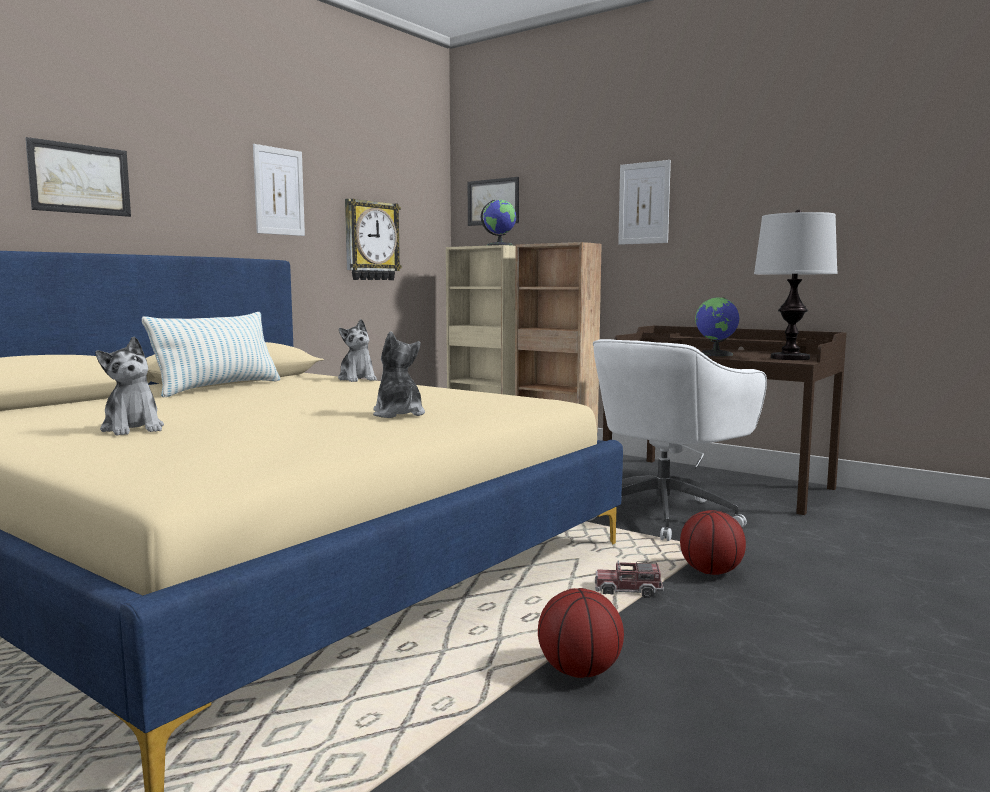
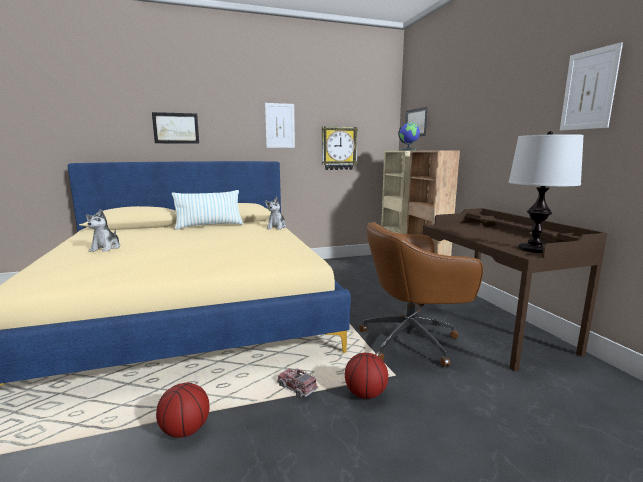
camera: 35 degrees right, 5 degrees up
(398, 414) = (211, 257): plush toy -> none
(644, 203) = (486, 122): picture -> picture (589, 90)
(665, 515) = (412, 341): white office chair -> brown office chair
(716, 354) = (489, 237): globe -> none

